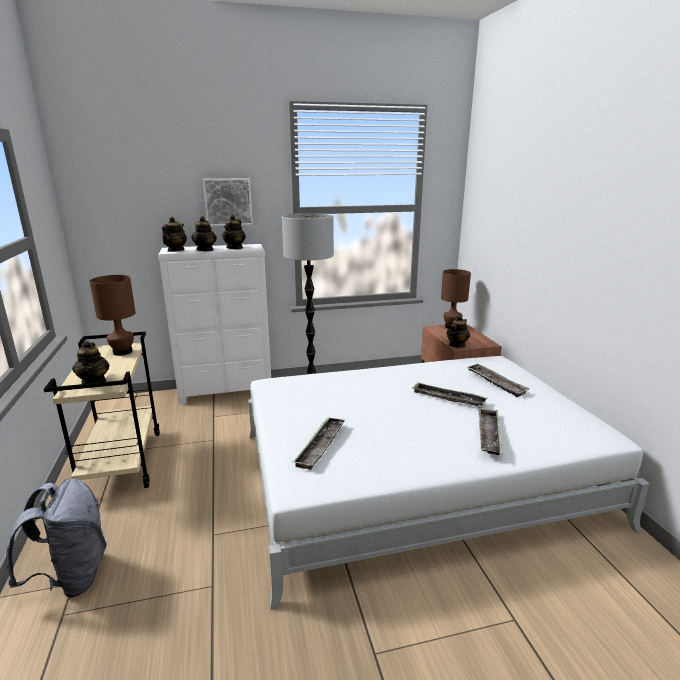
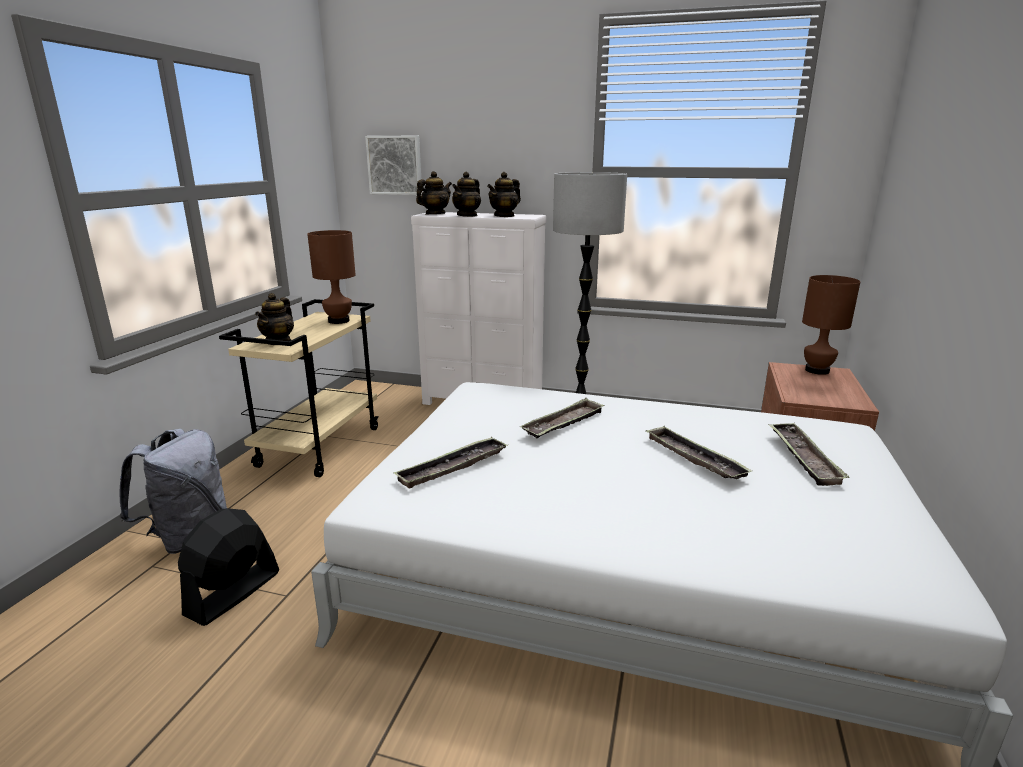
camera: 30 degrees right, 0 degrees up
(165, 603) = (232, 593): none -> black fan
(228, 202) = (509, 157): picture -> picture (395, 165)
(456, 345) = (795, 395): teapot -> none
(489, 434) = (702, 521): tray -> tray (563, 423)

